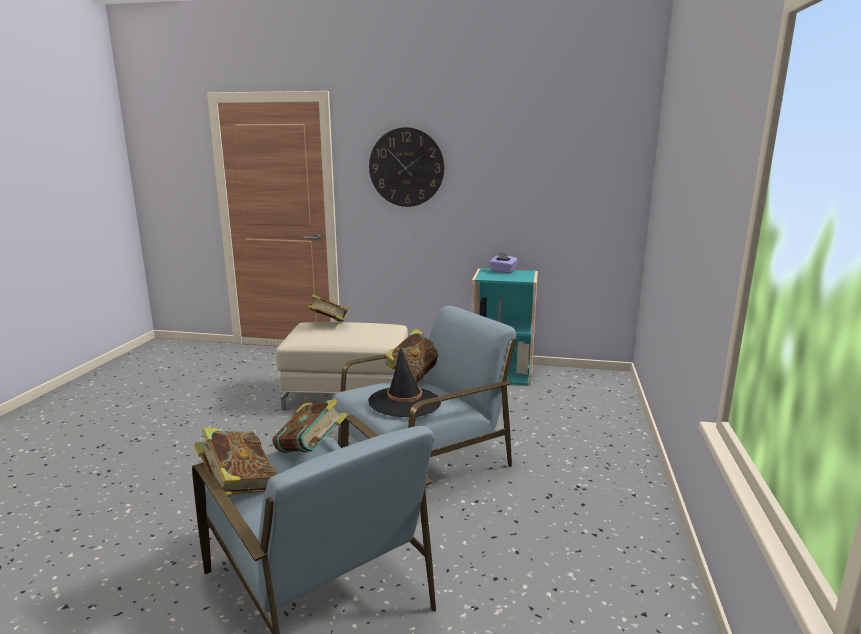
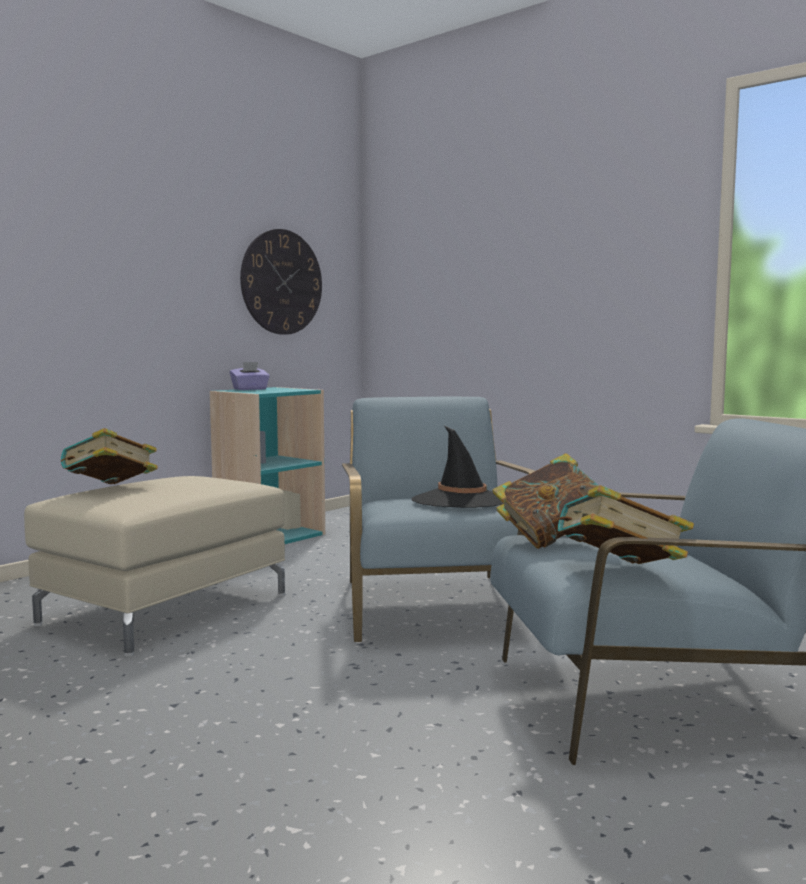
camera: 60 degrees left, 10 degrees down
(406, 167) = (94, 233): wall clock -> wall clock (281, 282)
(415, 375) = (373, 494): book -> none

